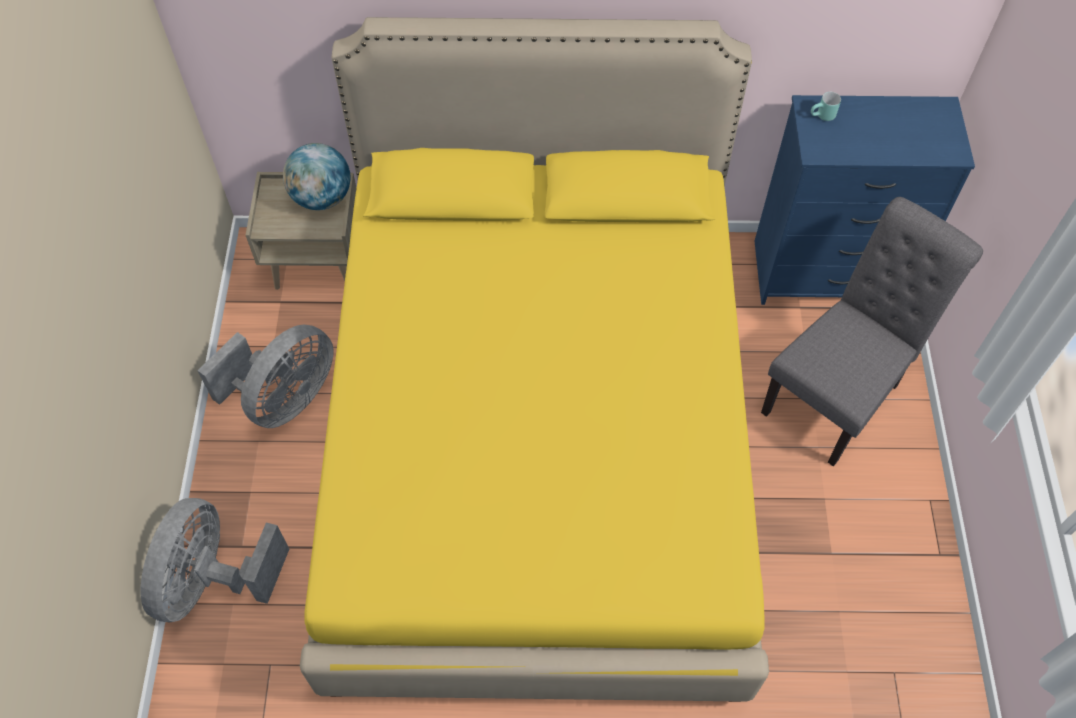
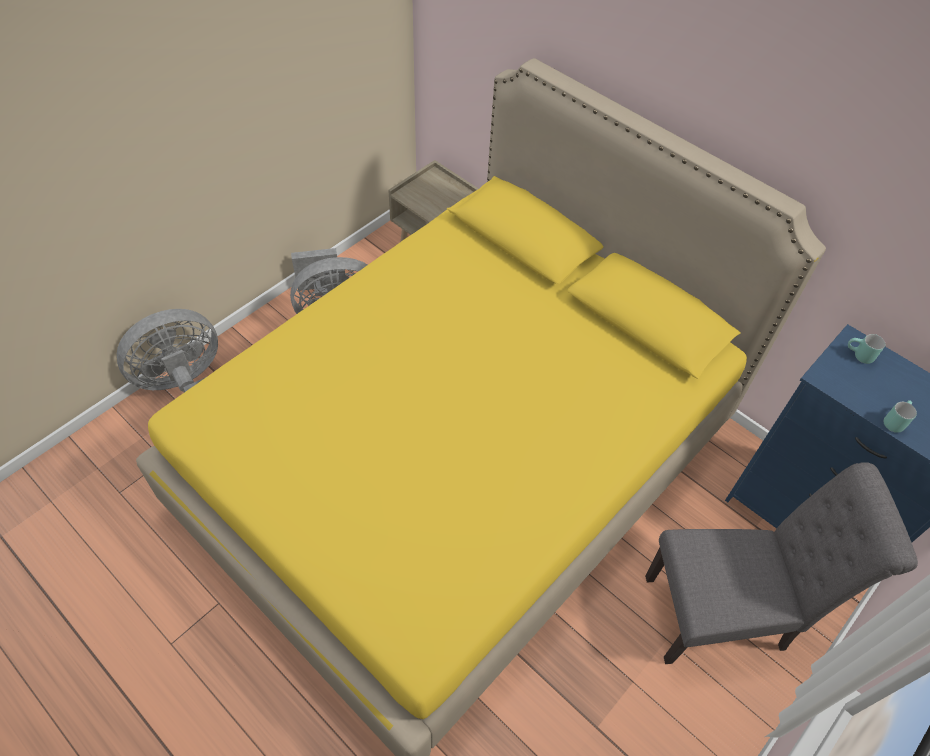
camera: 40 degrees right, 5 degrees down
(322, 198) = (458, 200): globe -> none
(886, 152) = (893, 420): none -> turquoise mug

